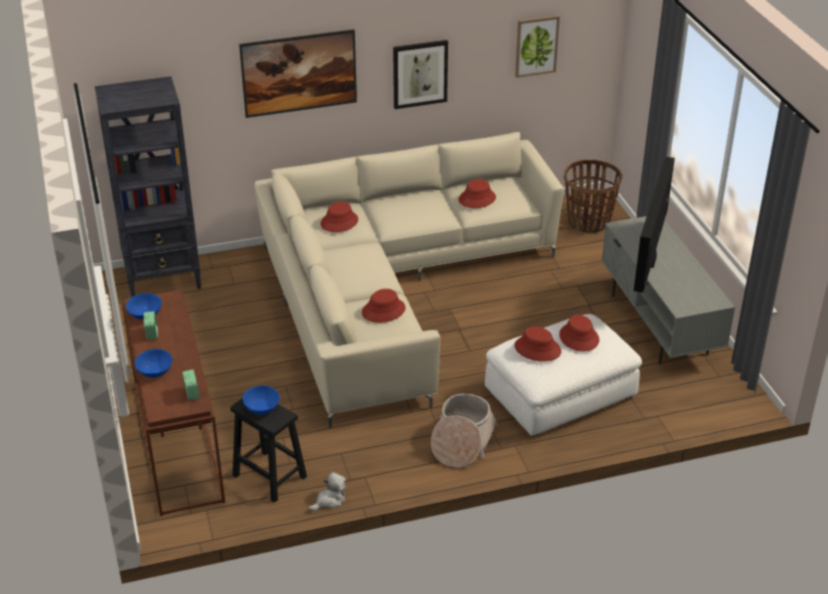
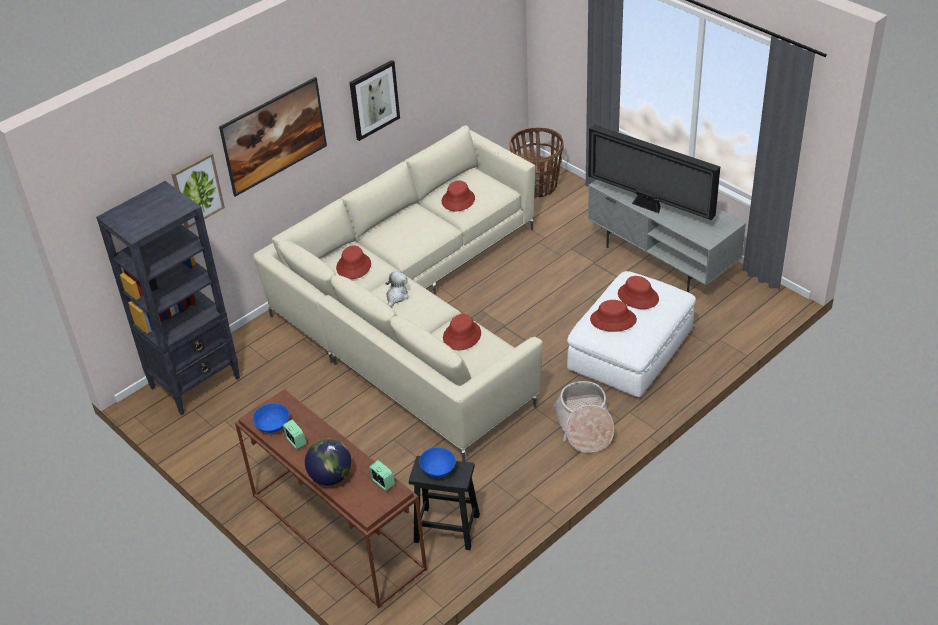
camera: 25 degrees left, 5 degrees up
(155, 371) = (331, 476): blue bowl -> globe
(329, 500) = (515, 527): plush toy -> plush toy (396, 297)
(536, 45) = (462, 40): picture -> picture (197, 190)
(648, 260) = (649, 207): television -> television turned 45 degrees counterclockwise

